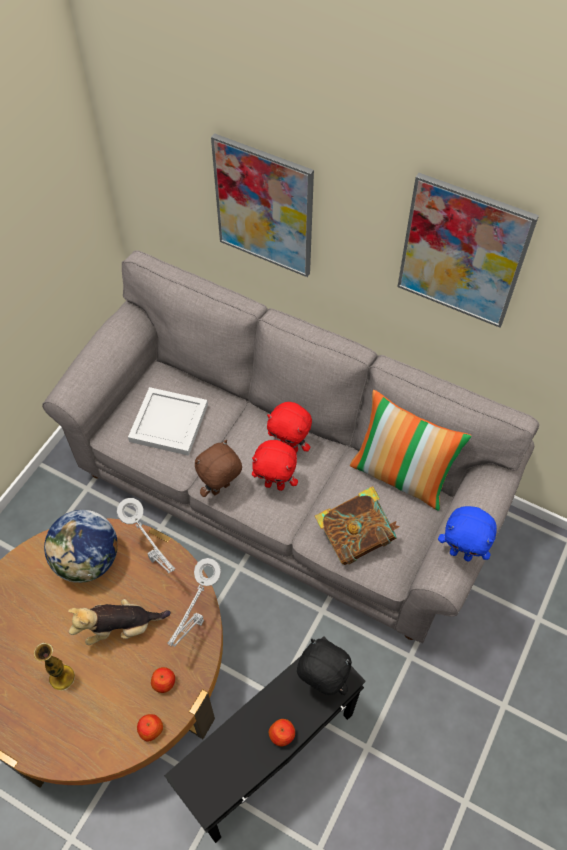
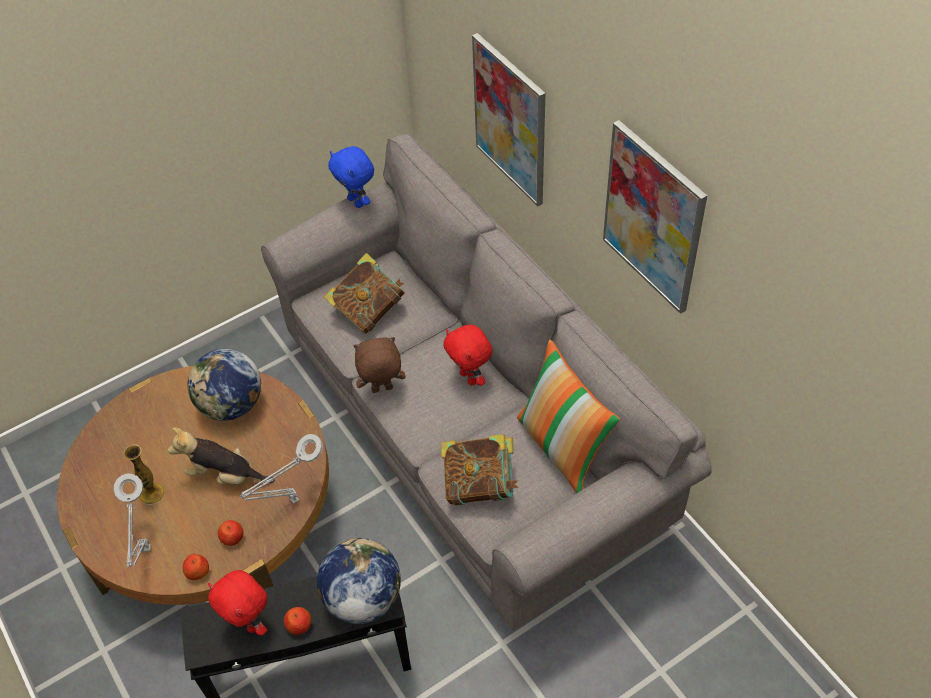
camera: 30 degrees right, 5 degrees down
(155, 561) = (288, 430): grey table lamp -> grey table lamp (146, 551)
(167, 423) = (368, 310): white tray -> book
(275, 485) = (434, 406): red plush toy -> red plush toy (249, 623)
(321, 683) = (362, 598): black plush toy -> globe
(461, 553) = (555, 534): blue plush toy -> blue plush toy (357, 202)

